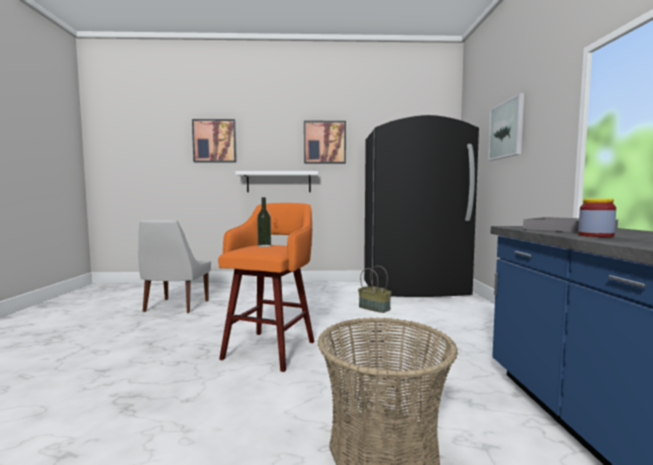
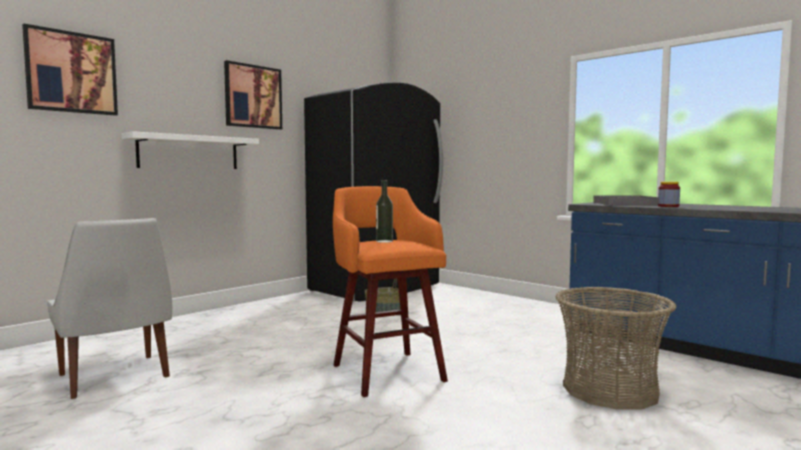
camera: 45 degrees left, 0 degrees up
(506, 129) = (475, 110): picture -> none

